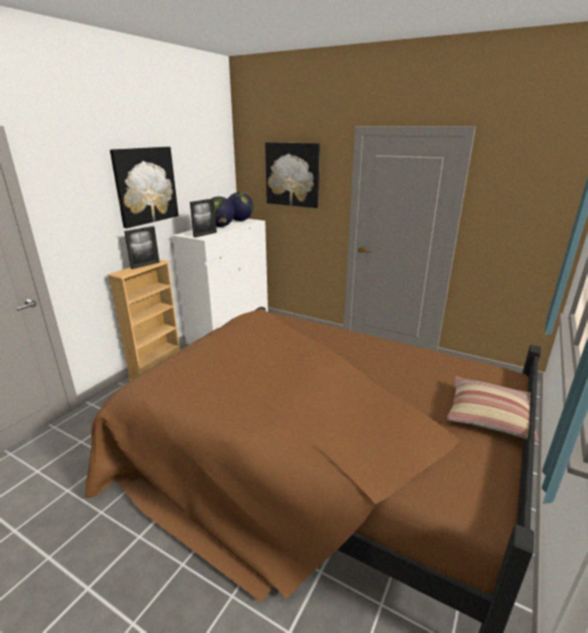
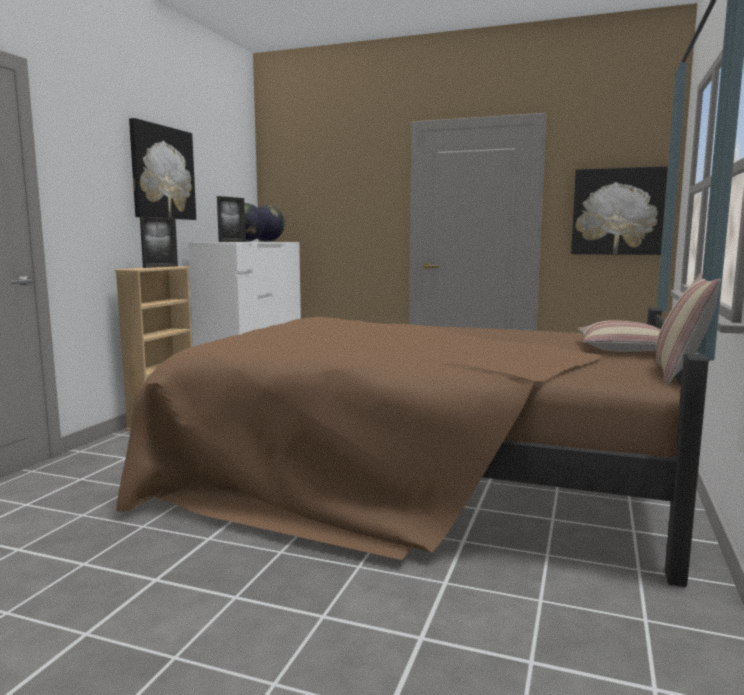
camera: 10 degrees left, 15 degrees down
(292, 174) = (335, 183): picture -> picture (617, 211)
(520, 491) = (679, 374): none -> pillow

